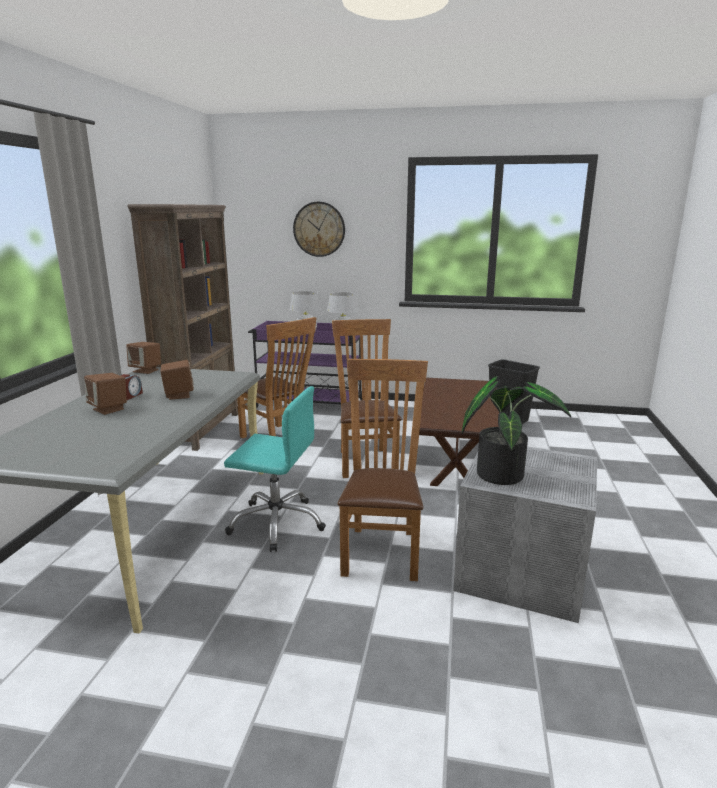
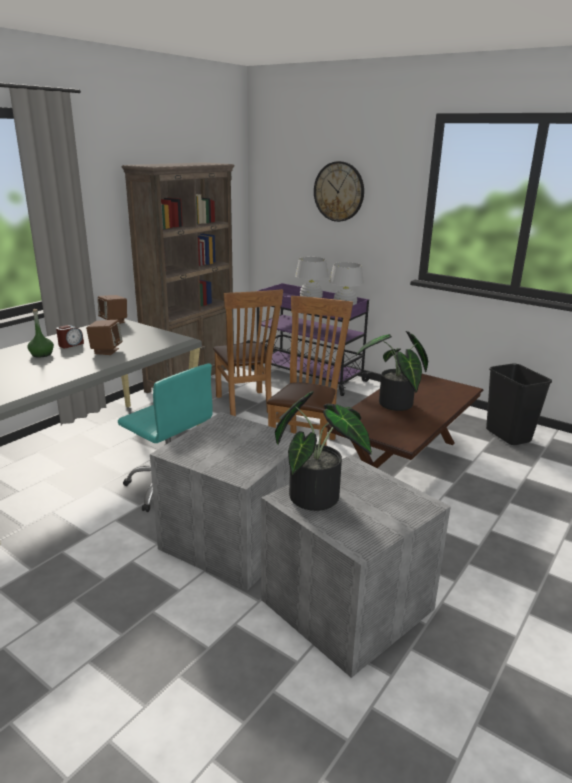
camera: 25 degrees right, 5 degrees up
(109, 409) = (42, 354): brown speaker -> green bottle
(382, 549) = (236, 538): brown chair -> grey storage box
(449, 404) = (394, 406): none -> potted plant

